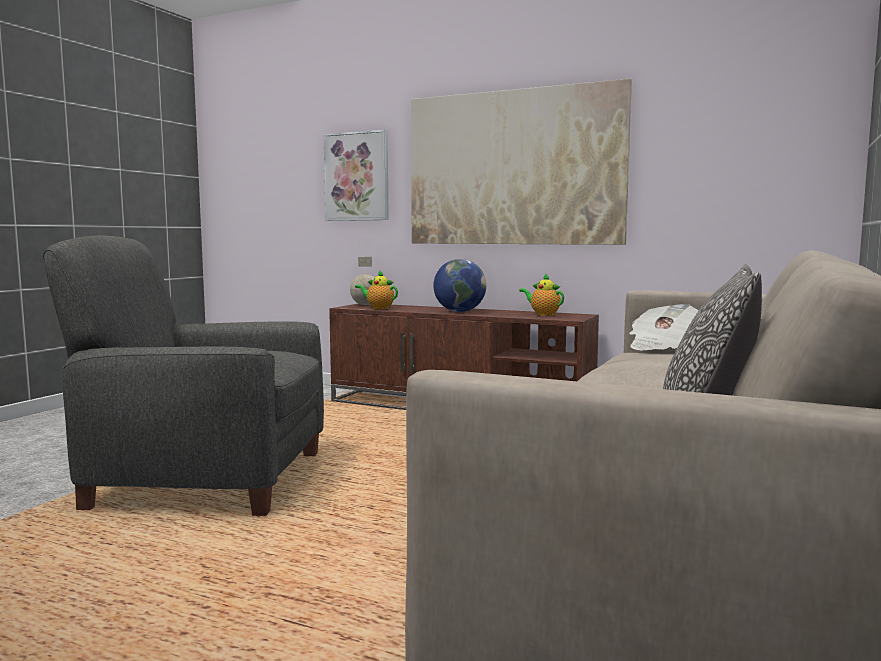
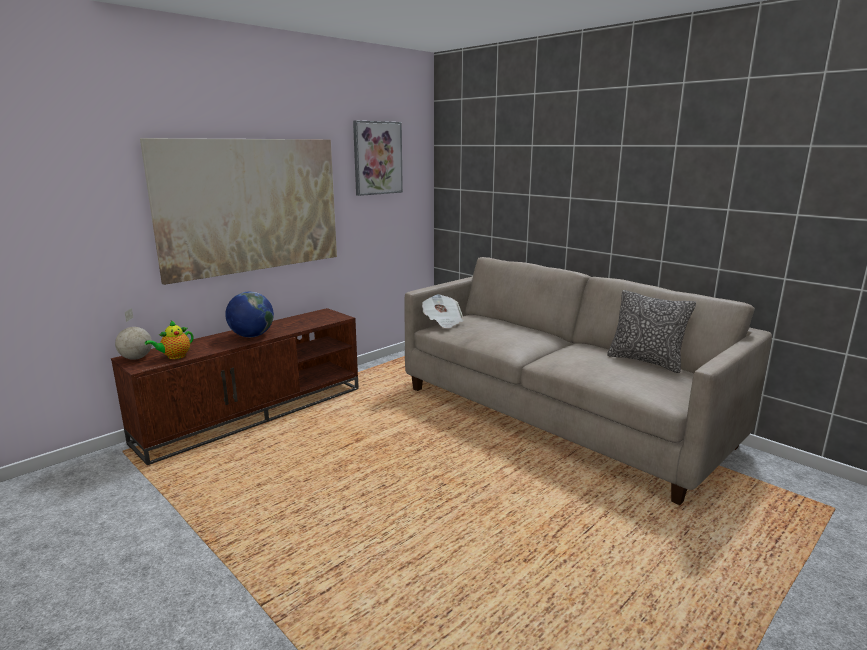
camera: 70 degrees left, 10 degrees up
(207, 479) = (325, 557): grey armchair -> none
(357, 176) = (74, 222): picture -> picture (377, 158)
(543, 314) = (307, 319): teapot -> none

